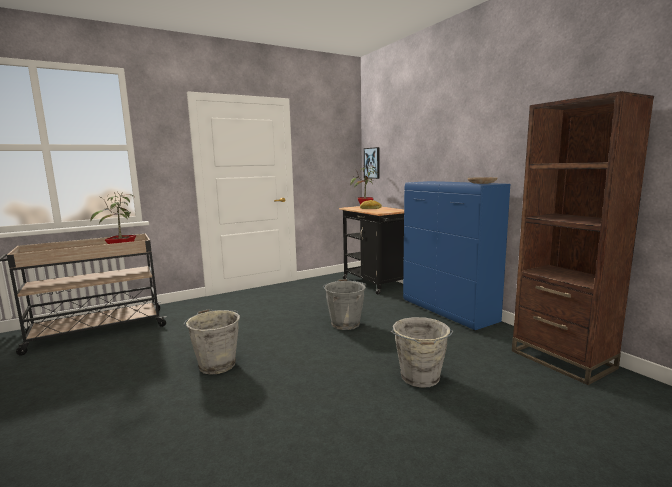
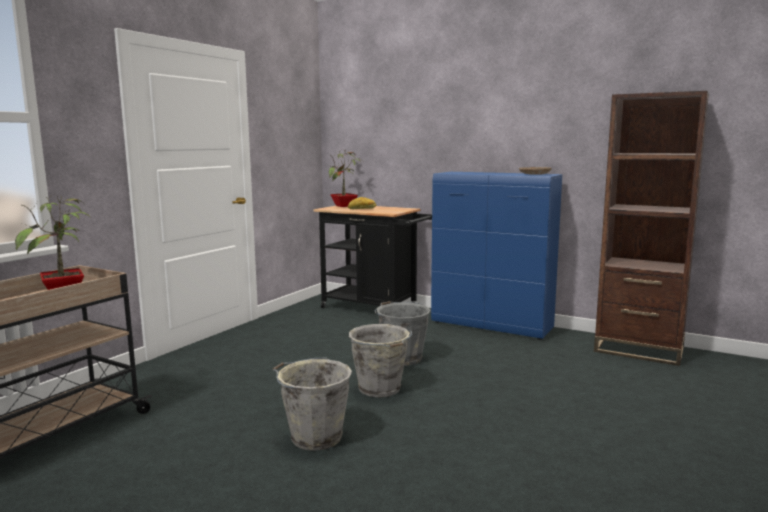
camera: 30 degrees left, 0 degrees up
(372, 163) = (343, 147): picture -> none
(420, 378) = (552, 393): grey bucket -> grey bucket (380, 389)

